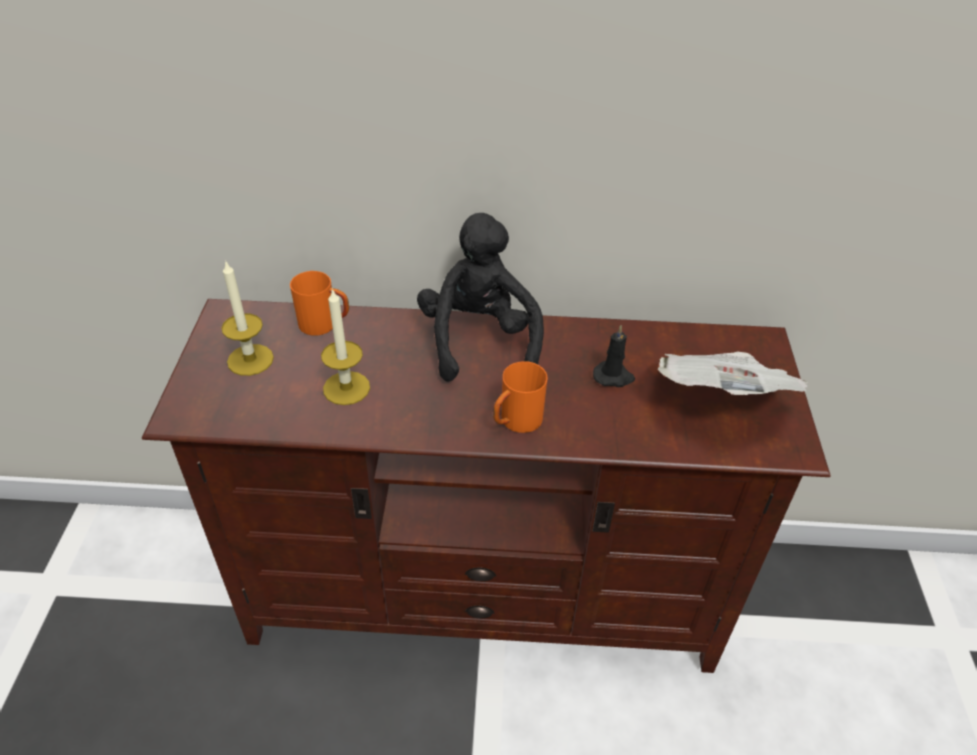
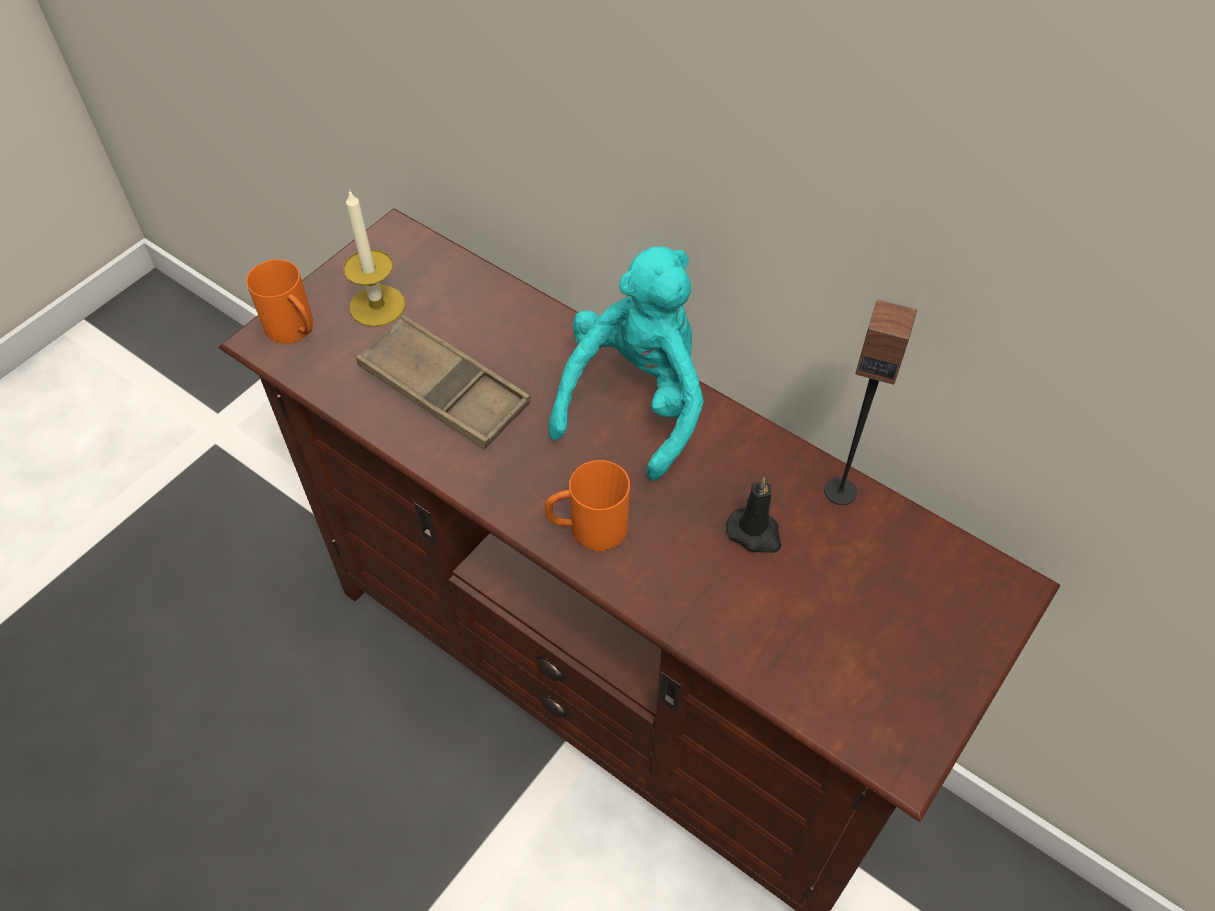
camera: 35 degrees right, 10 degrees up
(325, 325) = (483, 298): orange mug -> orange mug (296, 331)
(346, 388) = (444, 390): candle -> brown tray
(479, 340) = (635, 401): black plush toy -> turquoise plush toy
(638, 333) = (840, 491): none -> speaker
(721, 399) = (867, 637): newspaper -> none

